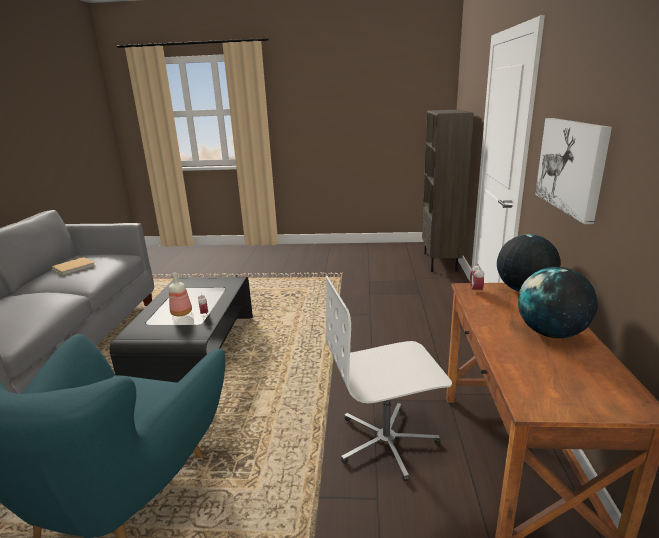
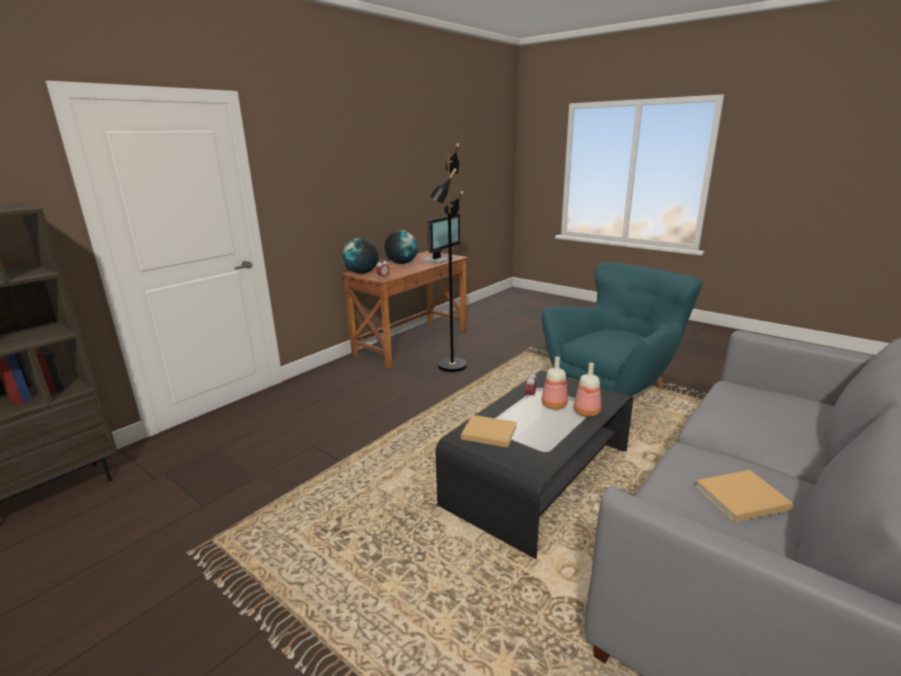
camera: 145 degrees left, 0 degrees up
(153, 315) = (587, 413): none -> bottle
(220, 285) = (487, 432): none -> beige book
(387, 442) = (451, 365): white office chair -> black floor lamp
(533, 373) = (438, 260): none -> monitor
(571, 166) = (331, 197): picture -> none

